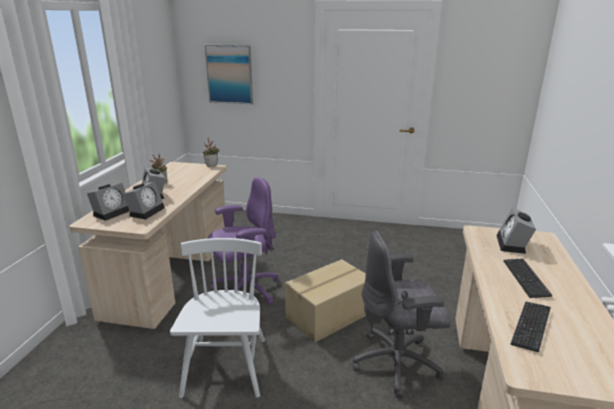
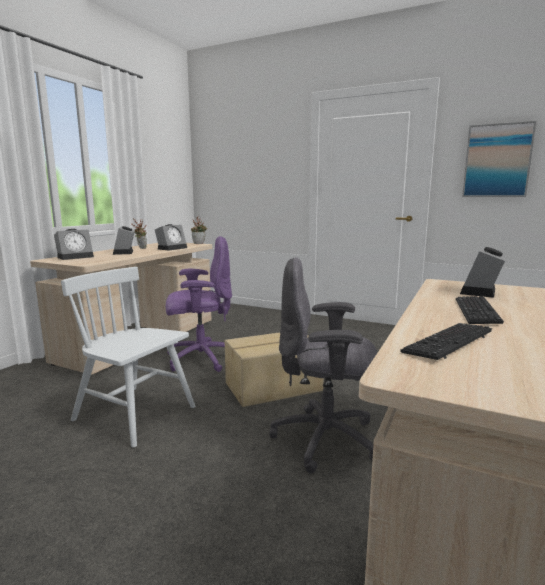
camera: 15 degrees right, 10 degrees down
(146, 211) = (105, 258): alarm clock -> alarm clock (172, 248)
(226, 367) = (135, 414): white chair -> white chair turned 75 degrees counterclockwise
(229, 74) = (234, 169): picture -> picture (497, 161)

